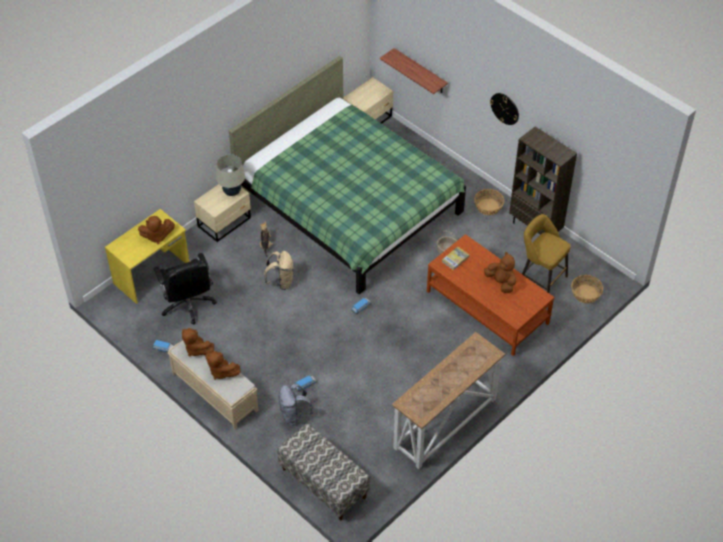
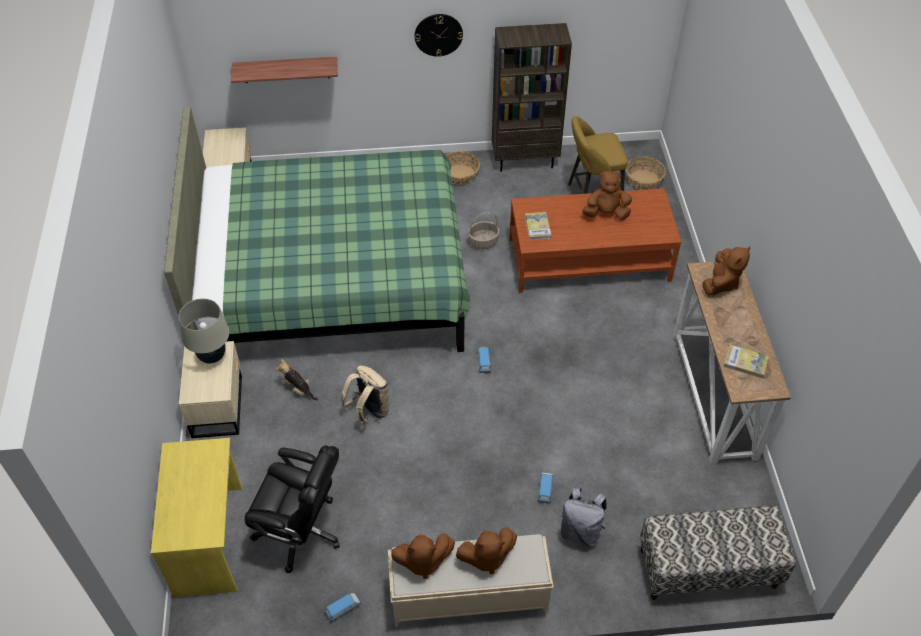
camera: 50 degrees left, 0 degrees up
(157, 236) = (205, 477): brown plush toy -> brown plush toy (721, 283)
(426, 395) = (745, 362): none -> book

